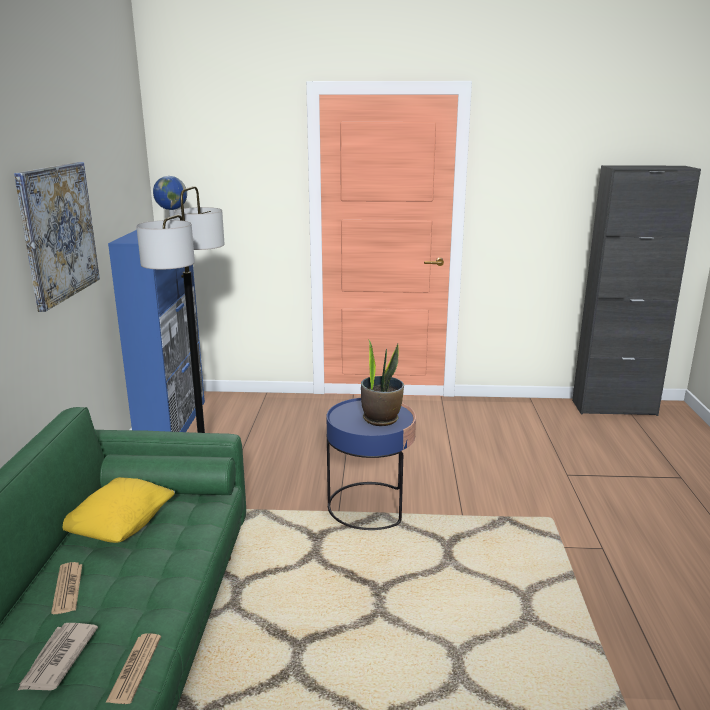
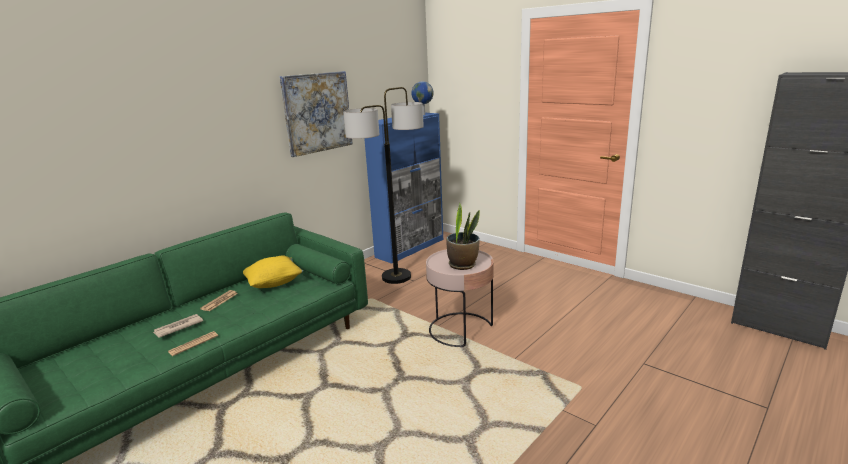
camera: 40 degrees right, 0 degrees up
(369, 506) = (460, 329): blue side table -> pink side table

